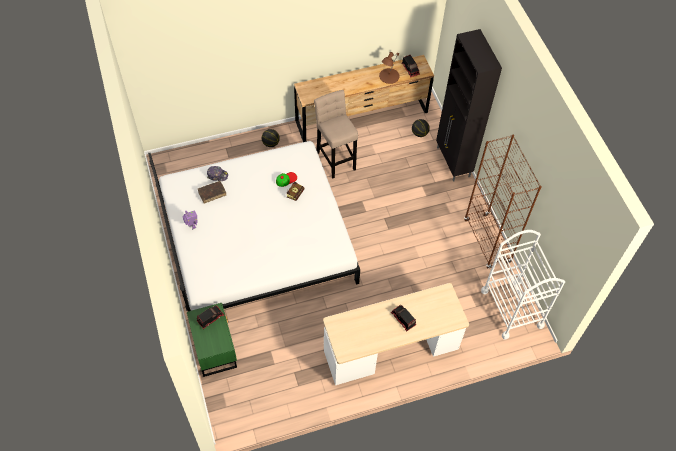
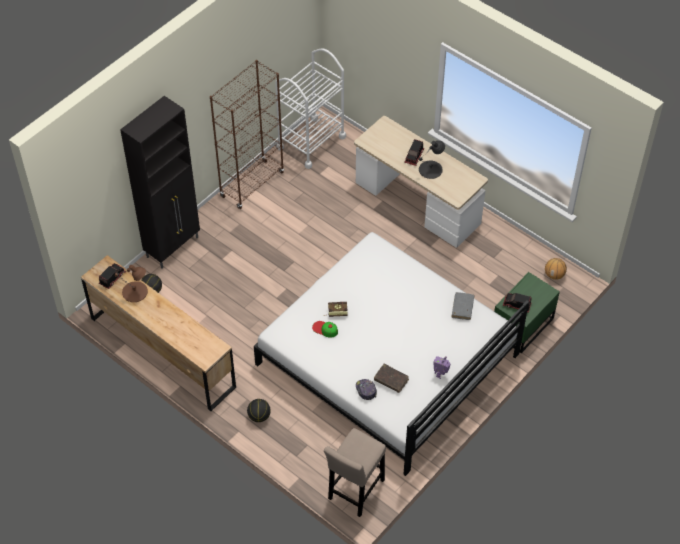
camera: 120 degrees left, 5 degrees down
(236, 276) = (462, 308): none -> grey book
(243, 408) = (554, 275): none -> basketball
(335, 158) = (238, 346): beige stool -> beige stool (355, 492)
(379, 323) = (431, 169): none -> black table lamp

